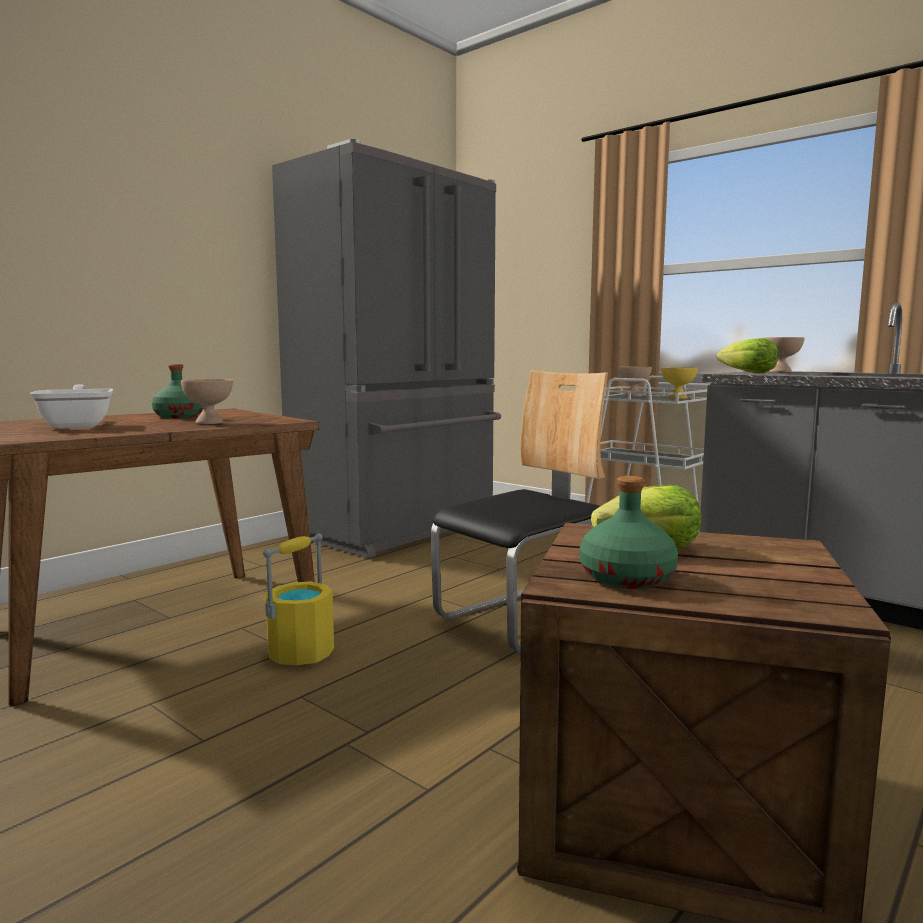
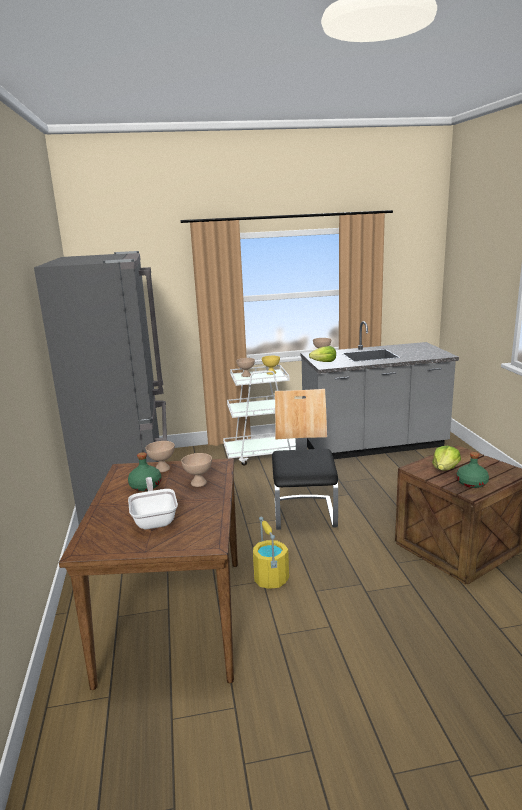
camera: 50 degrees left, 10 degrees up
(78, 425) = (155, 519): frying pan -> frying pan turned 60 degrees clockwise
(239, 414) = (162, 469): none -> beige bowl

